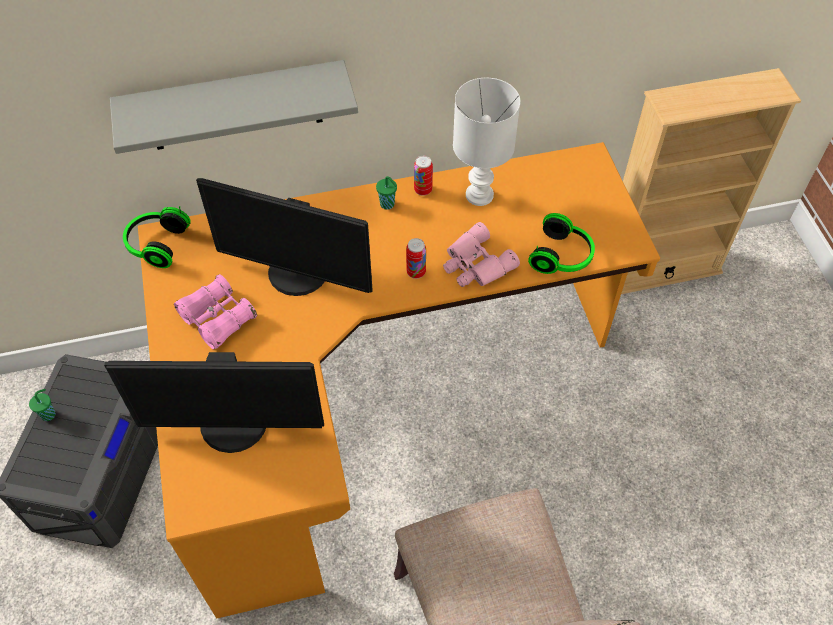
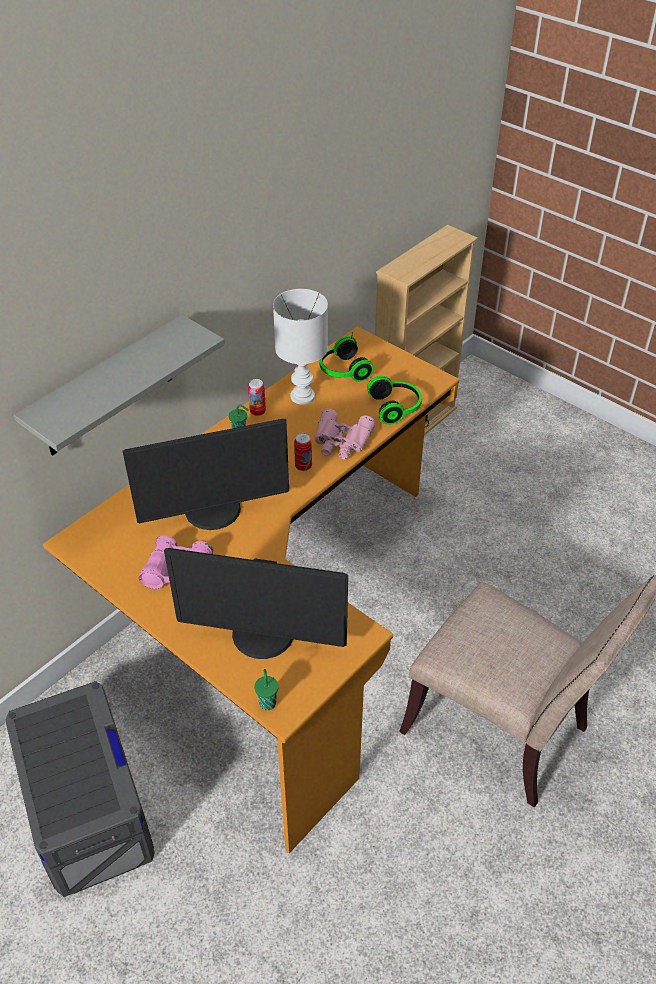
camera: 35 degrees left, 10 degrees down
(49, 414) = (37, 763): green cup -> green cup (267, 702)
(156, 244) = (74, 549): headphones -> headphones (342, 371)
(233, 426) = (262, 636): monitor -> monitor turned 45 degrees clockwise

